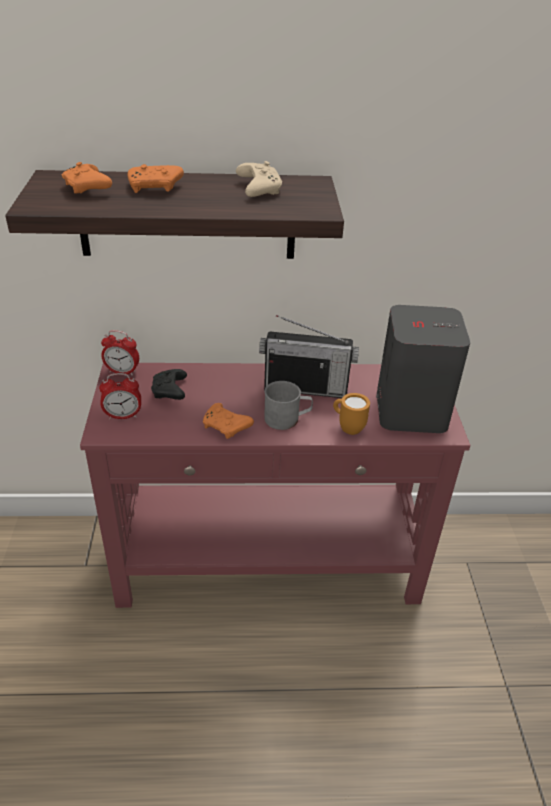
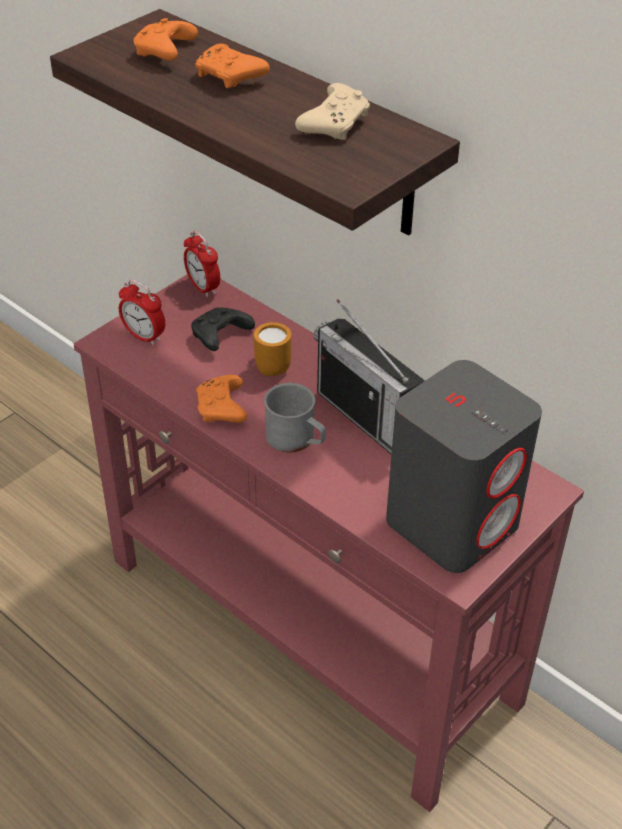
camera: 45 degrees right, 5 degrees up
(348, 427) = (348, 492): orange mug -> orange mug (271, 366)

